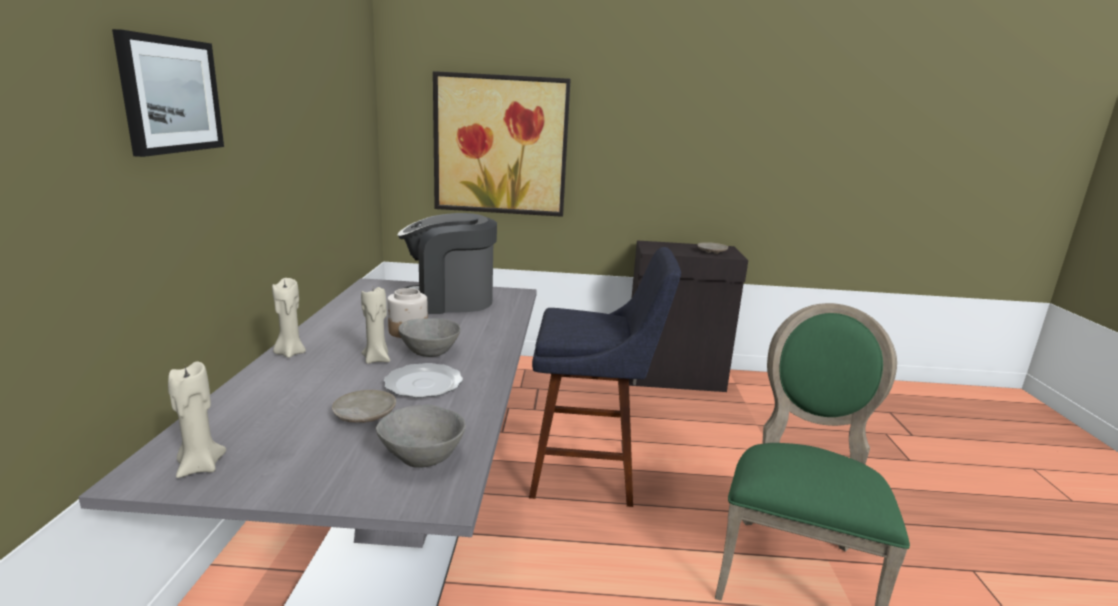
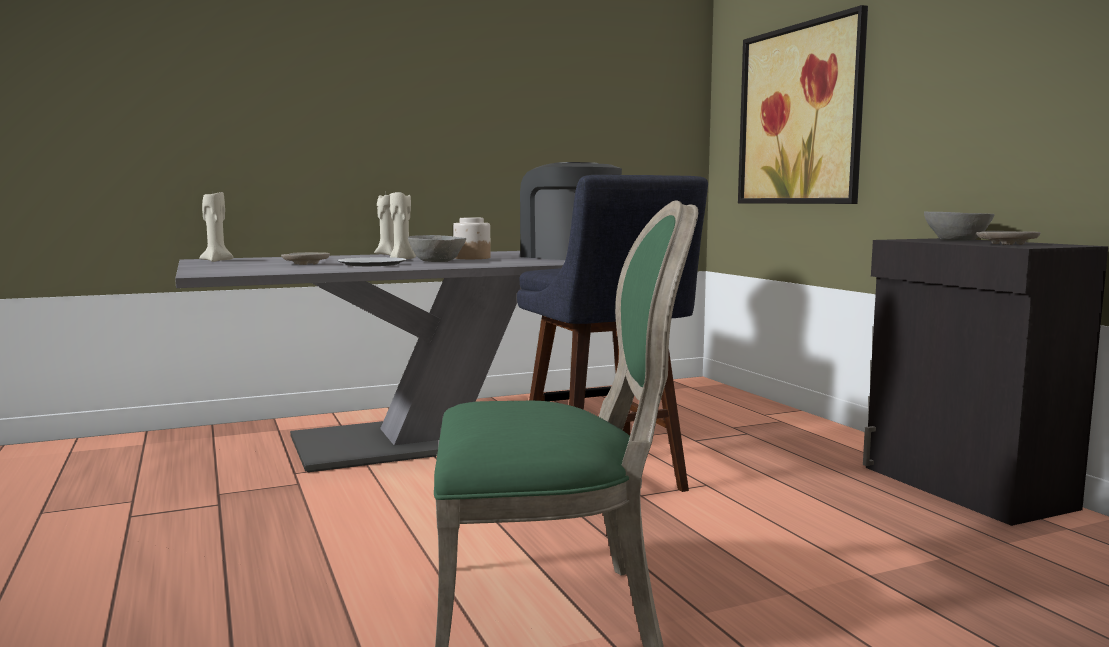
camera: 65 degrees right, 10 degrees down
(170, 95) = (351, 60): picture -> none
(423, 456) = (256, 270): grey bowl -> grey bowl (957, 240)

